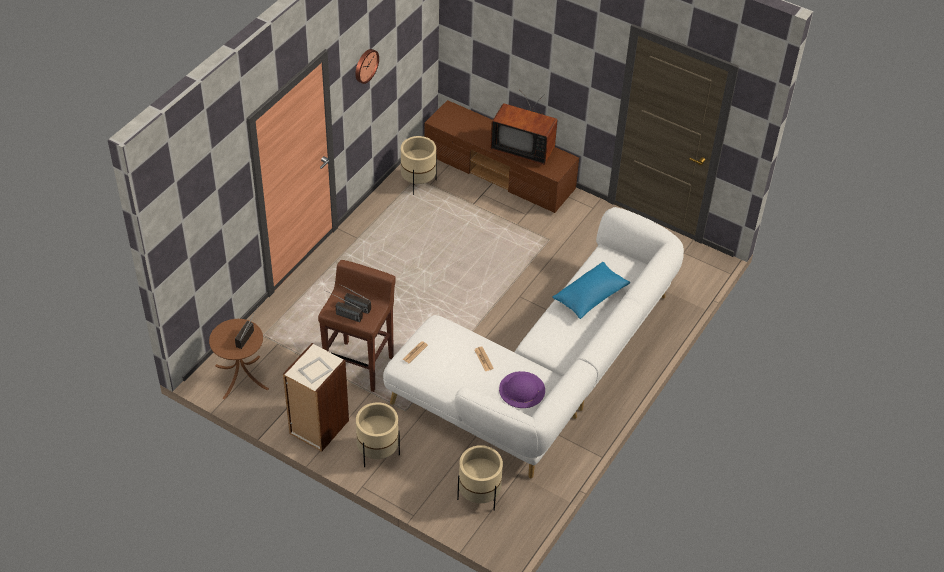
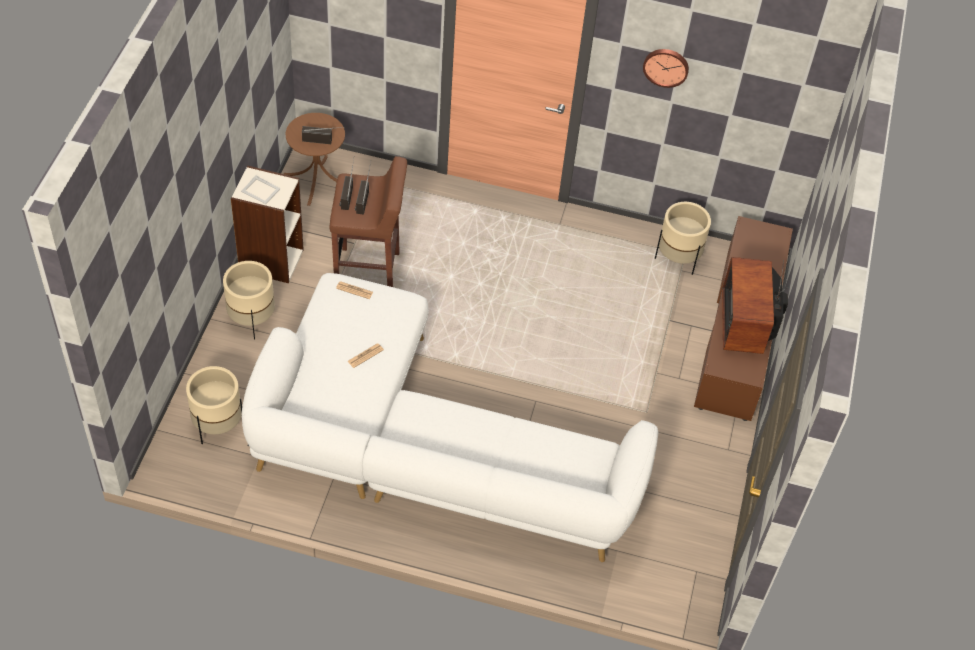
camera: 70 degrees right, 5 degrees up
(522, 389) = (331, 403): purple hat -> none
(590, 297) = (512, 447): blue pillow -> none

